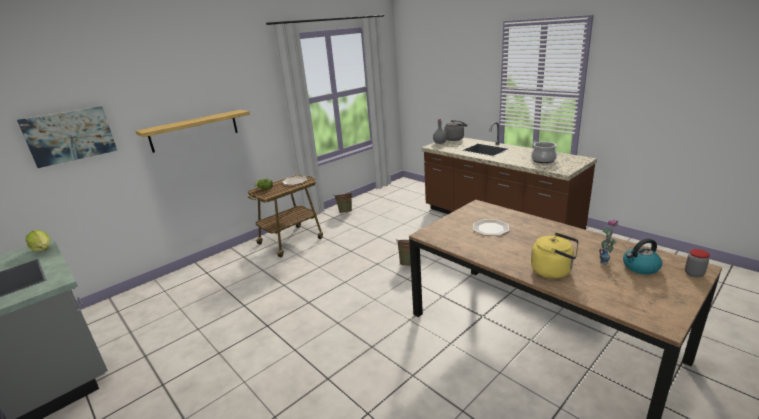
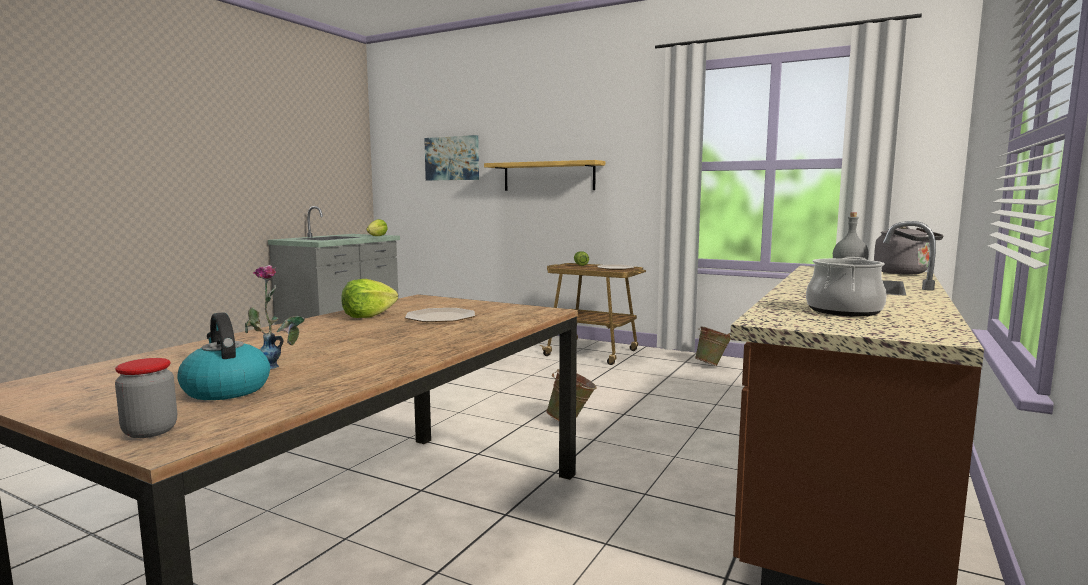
camera: 70 degrees right, 15 degrees down
(483, 247) = (368, 316): none -> lettuce
(553, 271) = (261, 342): yellow kettle -> none

